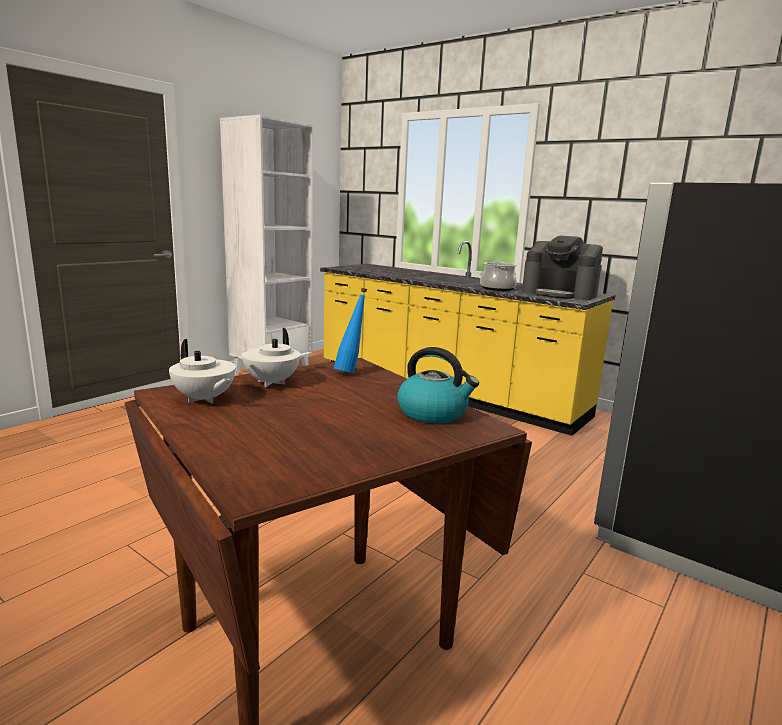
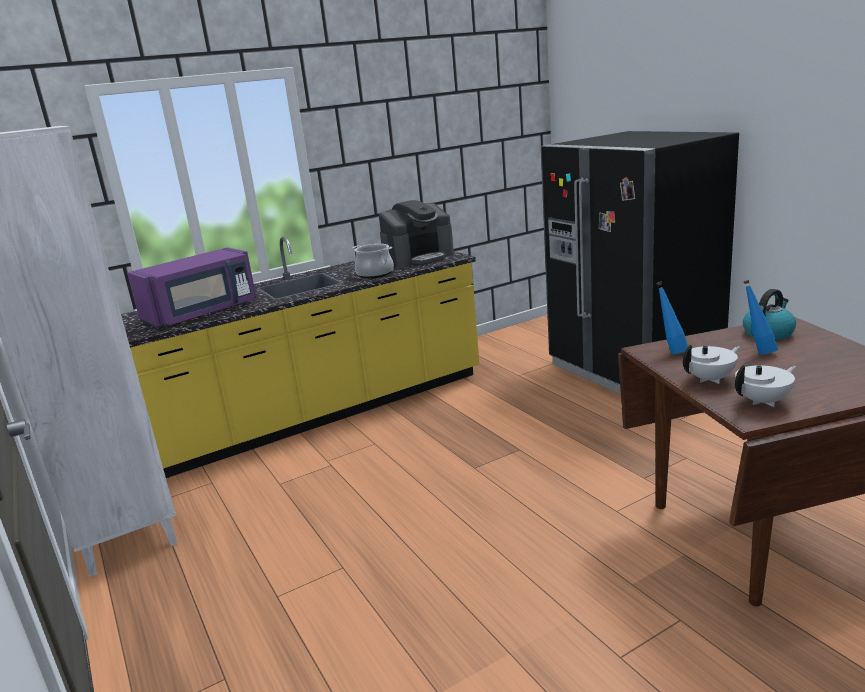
camera: 65 degrees left, 5 degrees up
(270, 383) = (710, 379): white teapot -> white teapot turned 60 degrees counterclockwise
(358, 404) = (757, 352): none -> blue bottle
(379, 271) = (202, 313): none -> purple microwave

